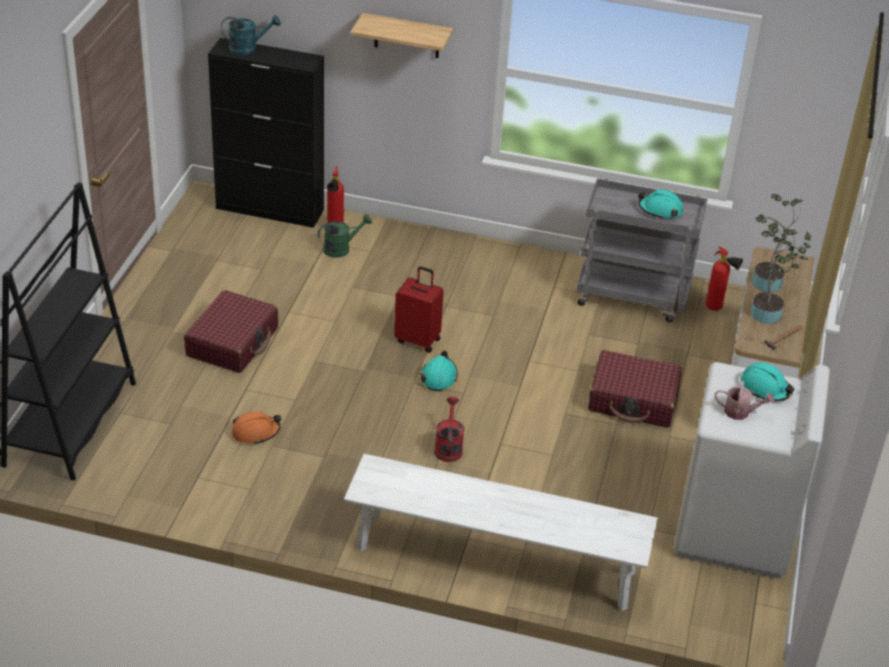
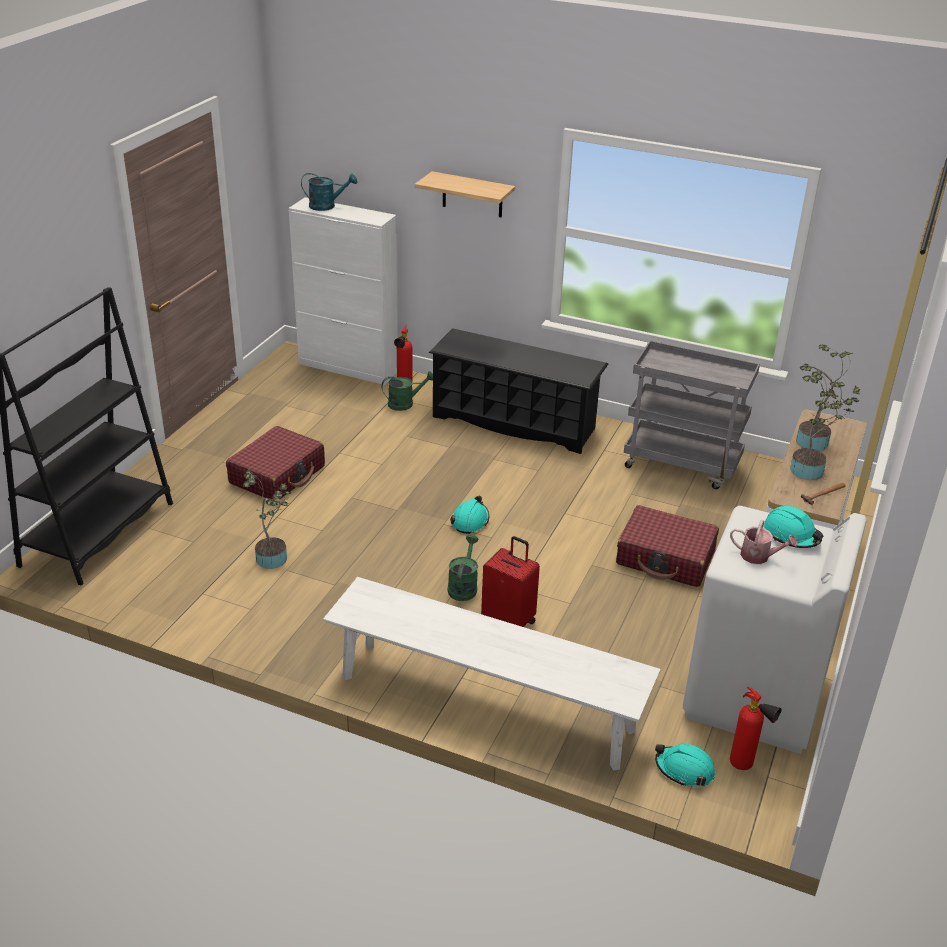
camera: 10 degrees right, 5 degrees down
(255, 432) = (273, 556): orange hard hat -> potted plant
(270, 209) = (348, 367): black cabinet -> white cabinet
(418, 340) = (458, 486): red suitcase -> red suitcase (509, 621)
(448, 447) = (463, 586): red watering can -> green watering can
(458, 262) = (514, 422): none -> black shoe rack
(660, 210) = (710, 372): turquoise hard hat -> turquoise hard hat (684, 770)
(717, 309) = (767, 481): fire extinguisher -> fire extinguisher (745, 766)

